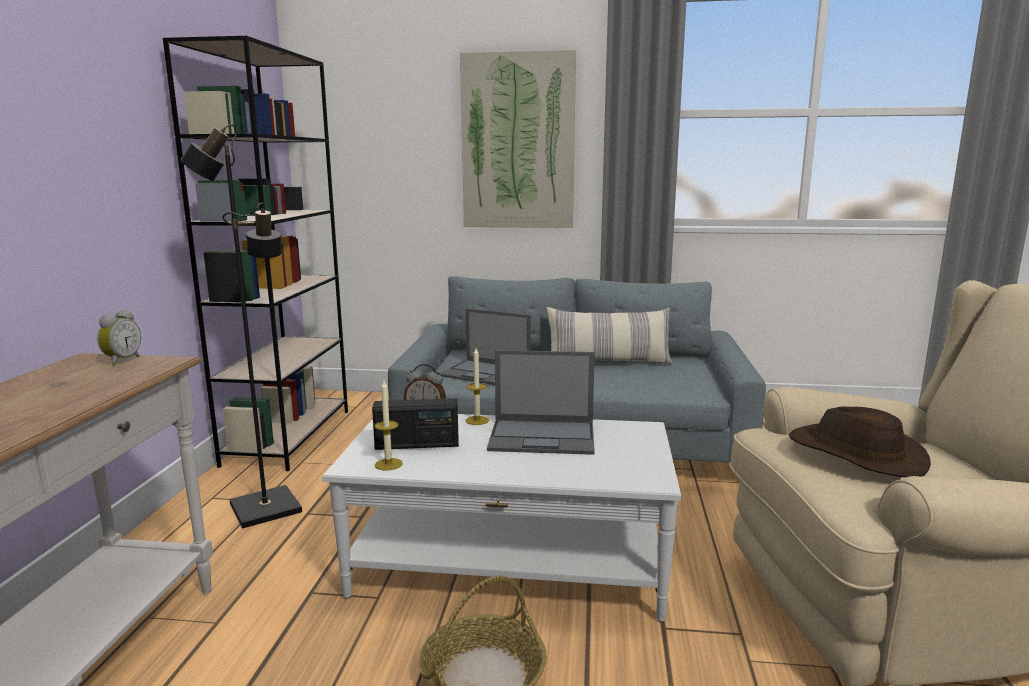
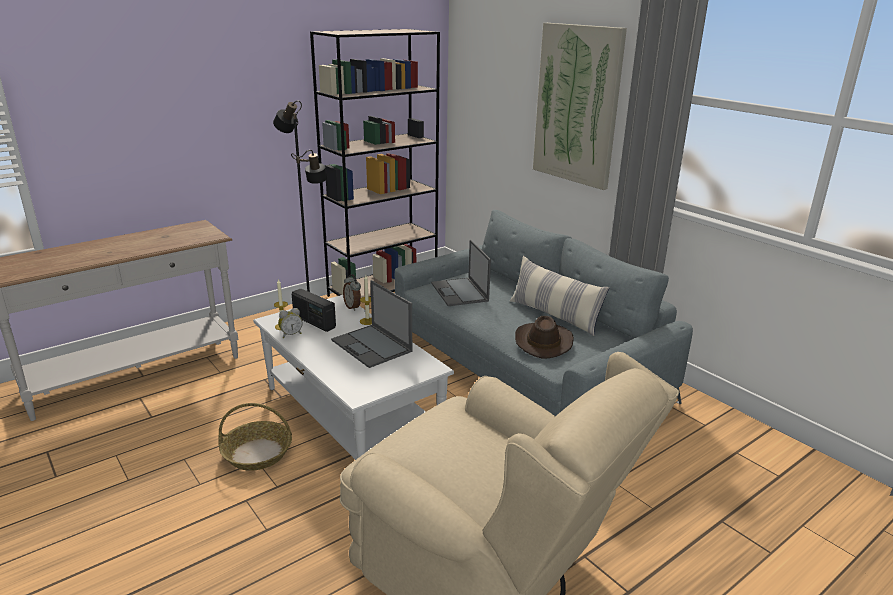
camera: 45 degrees right, 10 degrees up
(121, 361) = (204, 230): alarm clock -> alarm clock (291, 334)
(855, 454) = (442, 438): brown hat -> brown hat (543, 342)

